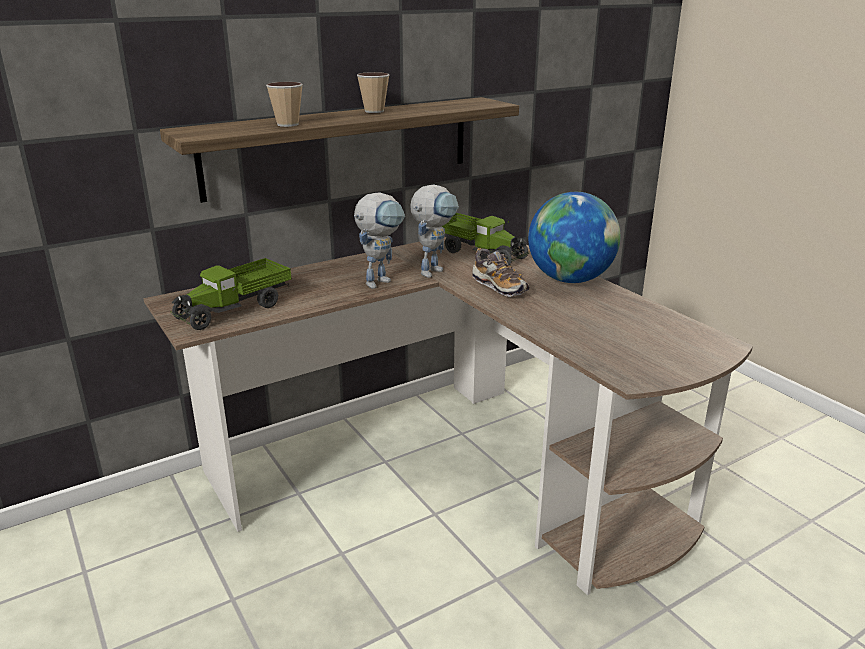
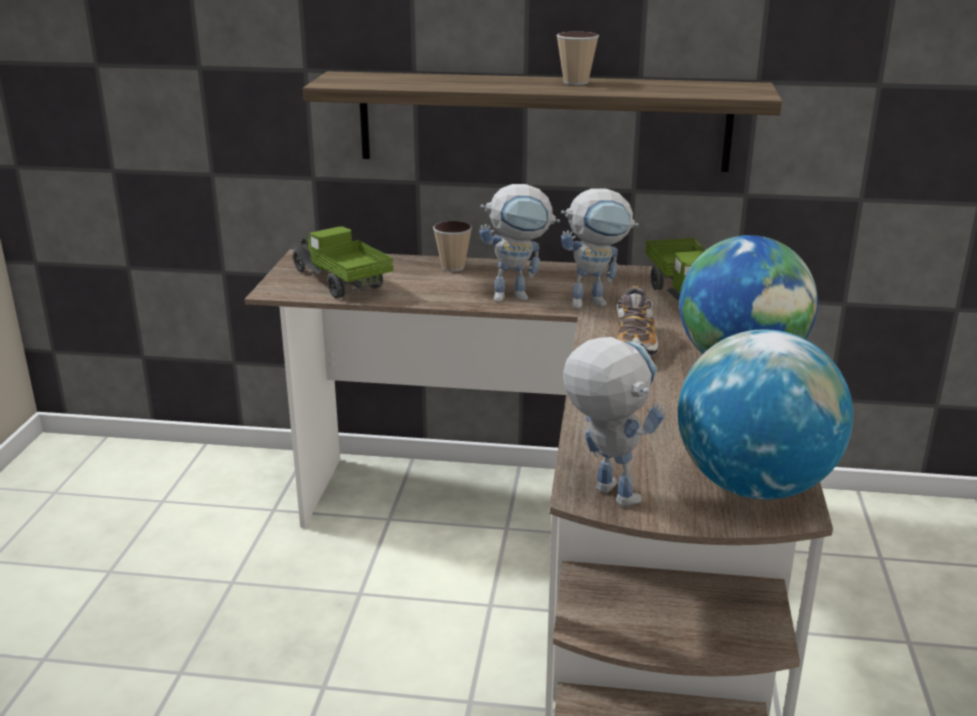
camera: 40 degrees right, 0 degrees up
(235, 310) = (339, 283): toy truck -> toy truck turned 60 degrees clockwise
(287, 124) = (442, 84): cup -> cup (453, 267)
(635, 372) = (604, 490): none -> toy robot
(689, 339) = (753, 485): none -> globe

